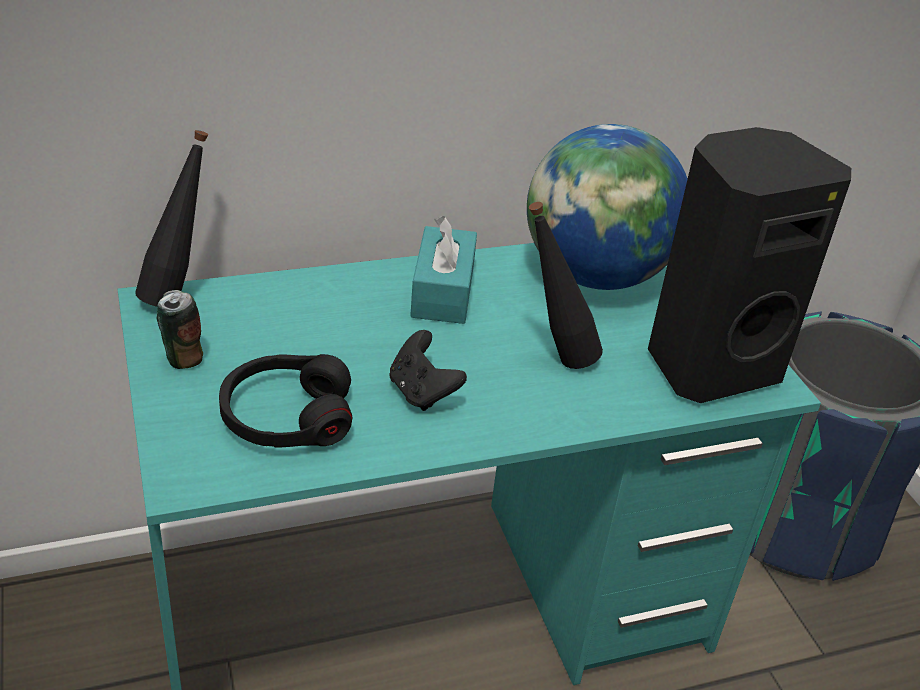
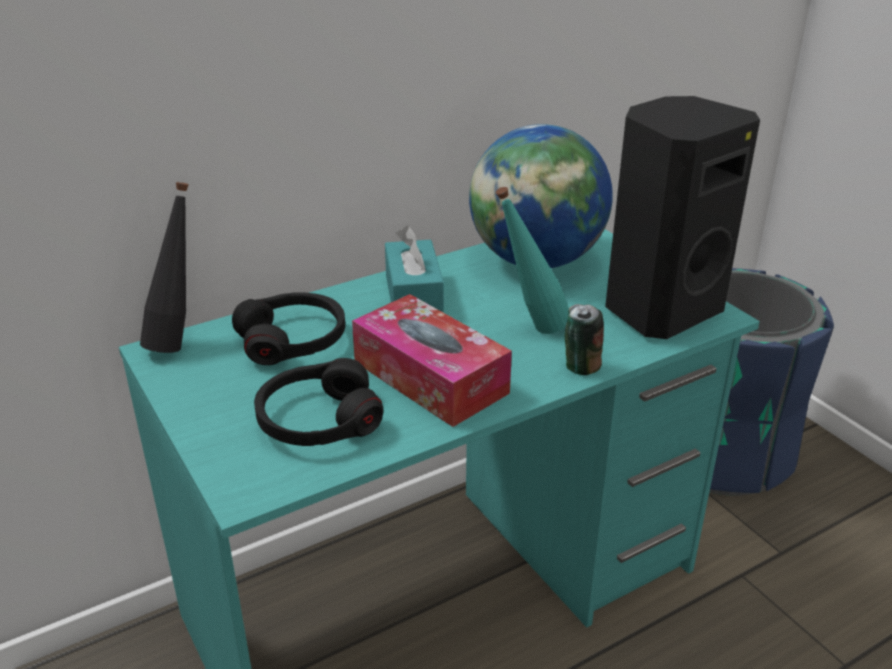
camera: 10 degrees left, 5 degrees down
(182, 358) = (203, 391): can -> can (580, 366)
(295, 318) = (292, 340): none -> black headphones
(422, 392) = (430, 377): black game controller -> tissue box
(554, 358) = (530, 329): black bottle -> turquoise bottle

